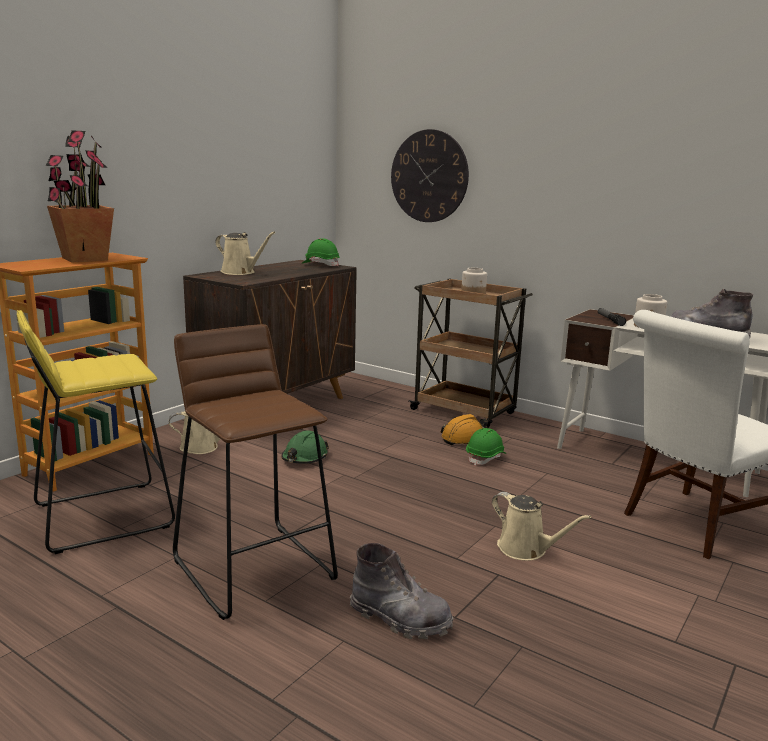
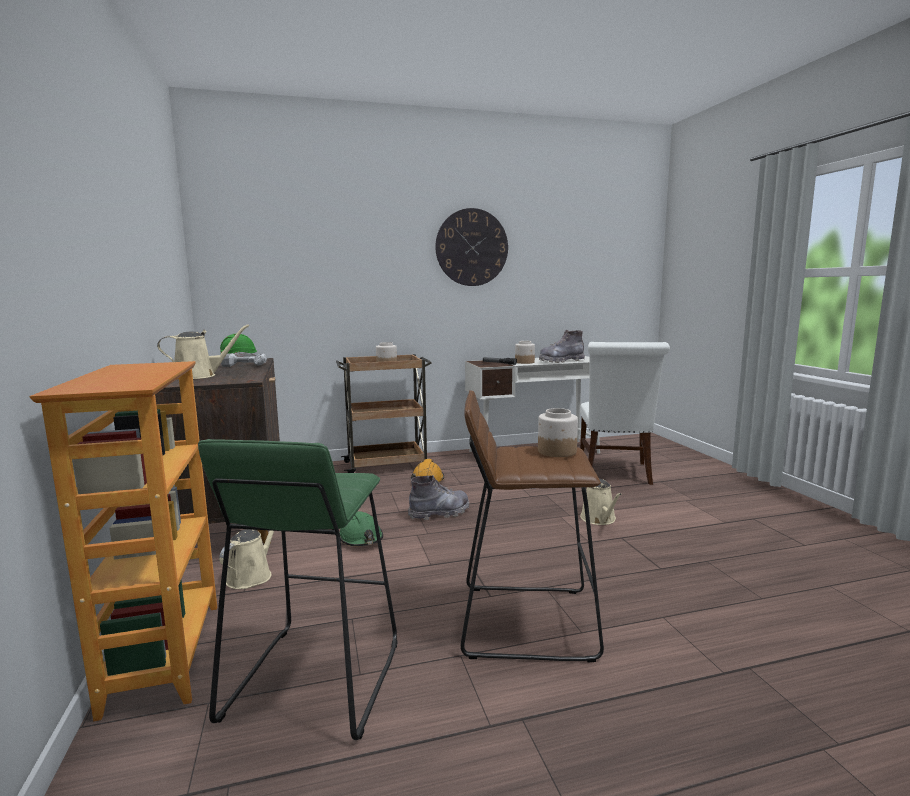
camera: 50 degrees left, 5 degrees down
(84, 259) = (132, 371): potted plant -> none
(102, 516) = (313, 680): yellow stool -> green stool
(284, 407) = (556, 451): none -> jar
(299, 270) = (243, 366): none -> power drill
(400, 619) = (649, 587): grey boot -> grey boot (439, 513)
(429, 176) = (307, 270): wall clock -> wall clock (472, 247)
(486, 458) = (465, 485): green hard hat -> none
(526, 549) = (599, 519): beige watering can -> beige watering can turned 90 degrees clockwise

